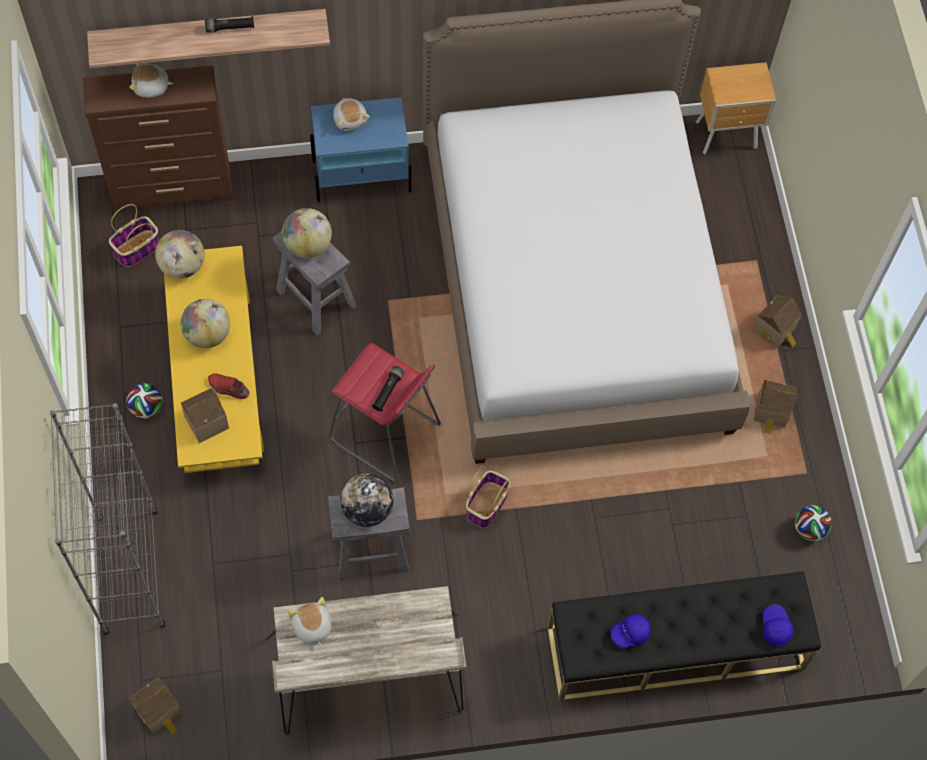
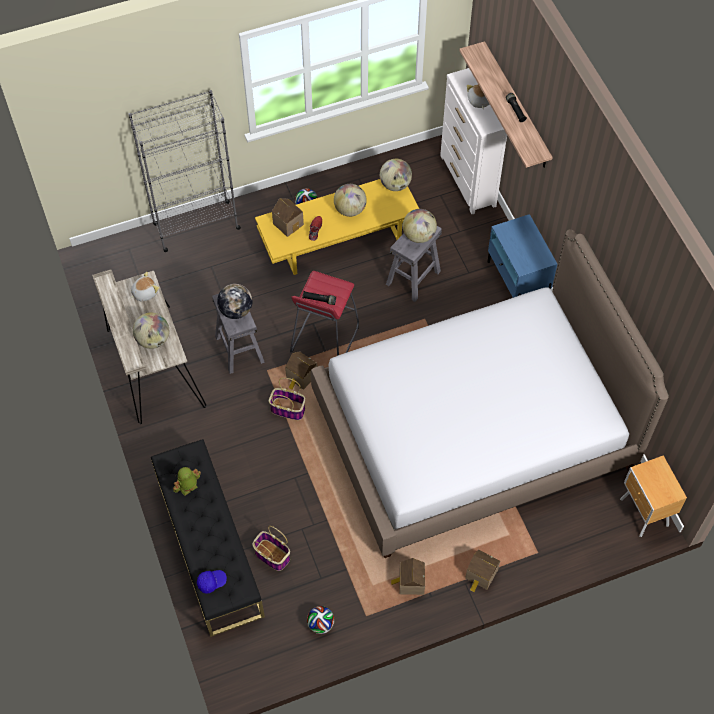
camera: 80 degrees right, 5 degrees down
(137, 249) = (417, 173): basket -> basket (271, 555)
(159, 711) = (111, 263): toy house -> toy house (301, 377)
(174, 189) = (468, 181): brown dresser -> white dresser
(350, 119) = (527, 238): plush toy -> none
(400, 627) = (153, 340): none -> globe
(630, 633) = (188, 488): blue cap -> toy robot

